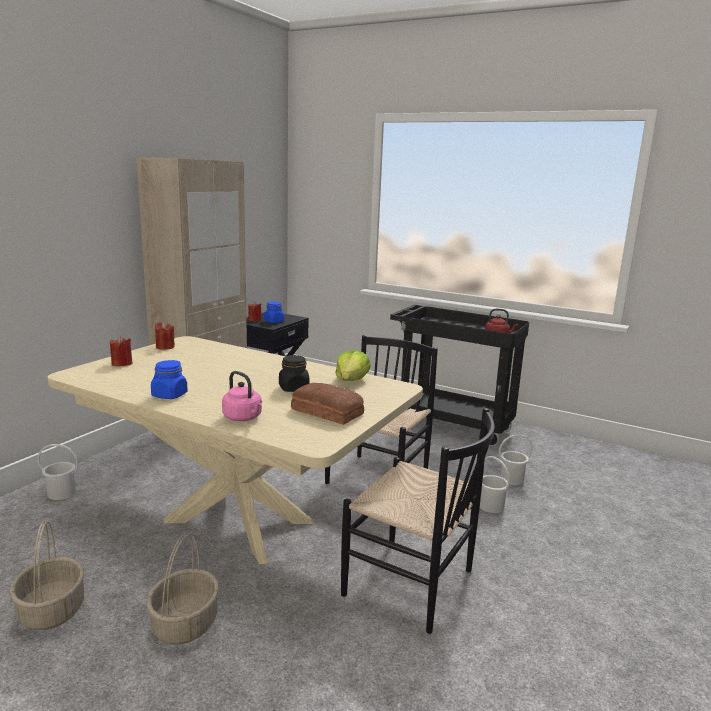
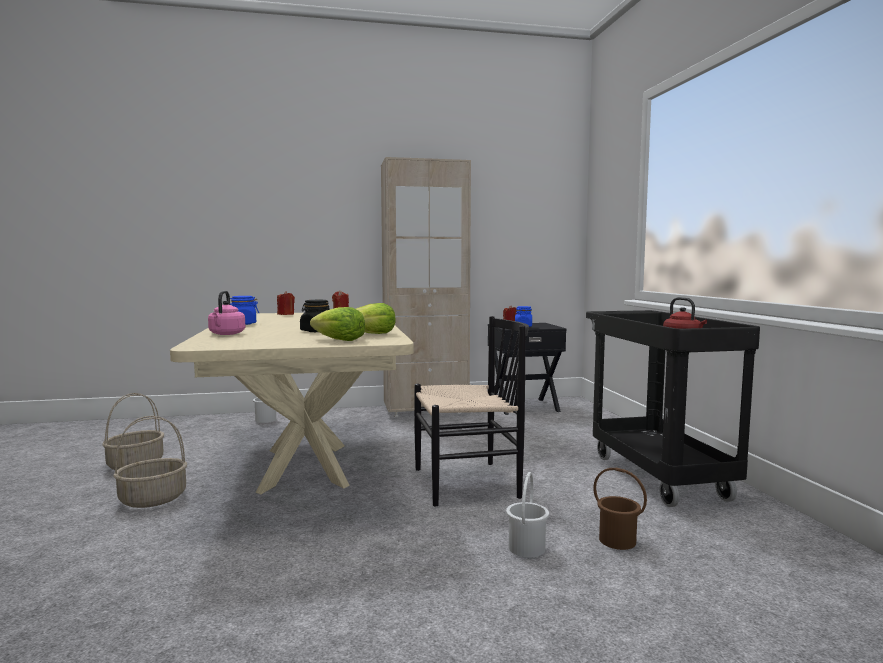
camera: 50 degrees right, 10 degrees down
(327, 411) = (279, 340): bread -> none
(369, 397) = (339, 340): none -> lettuce
(414, 585) = (302, 558): black chair -> none
(511, 479) = (617, 540): white bucket -> brown bucket

